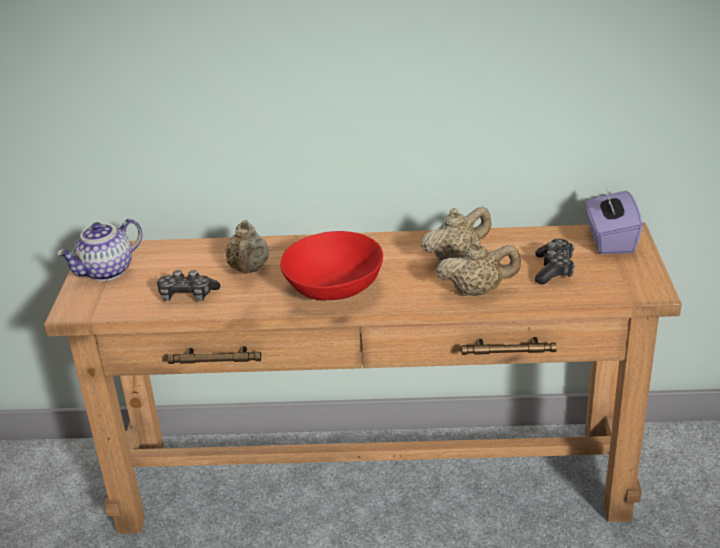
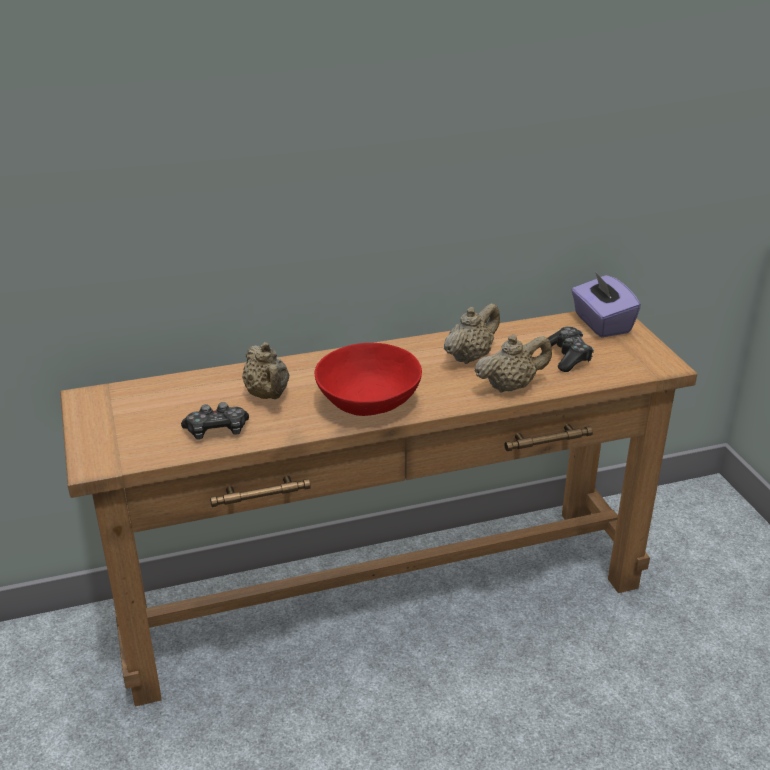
camera: 20 degrees left, 0 degrees up
(107, 272) = (109, 418): teapot -> none

